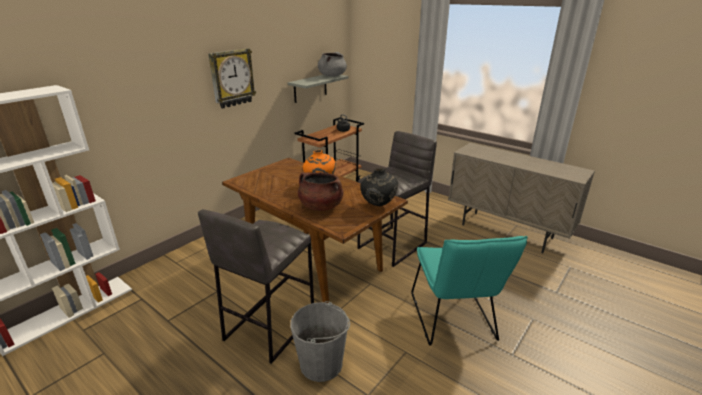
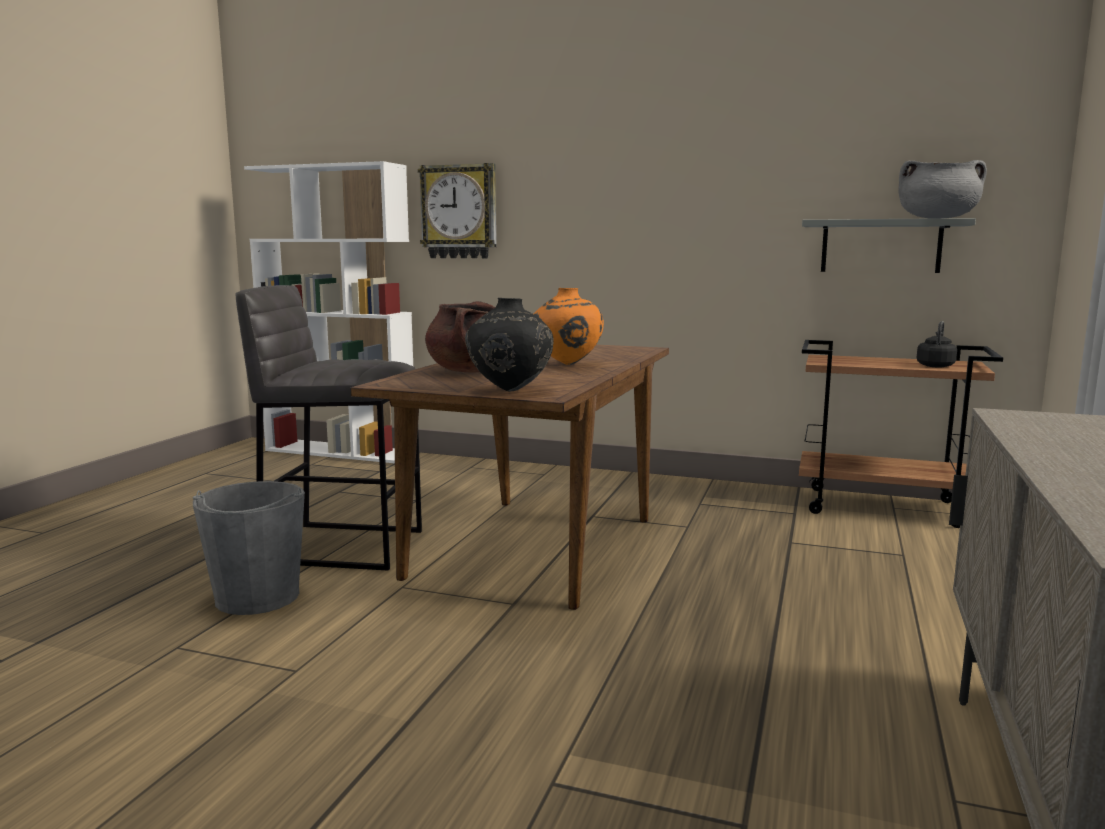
camera: 70 degrees right, 15 degrees down
(232, 78) = (662, 192): wall clock -> wall clock (459, 212)
(393, 245) = (696, 608): grey stool -> none
(453, 321) = (422, 724): turquoise chair -> none

